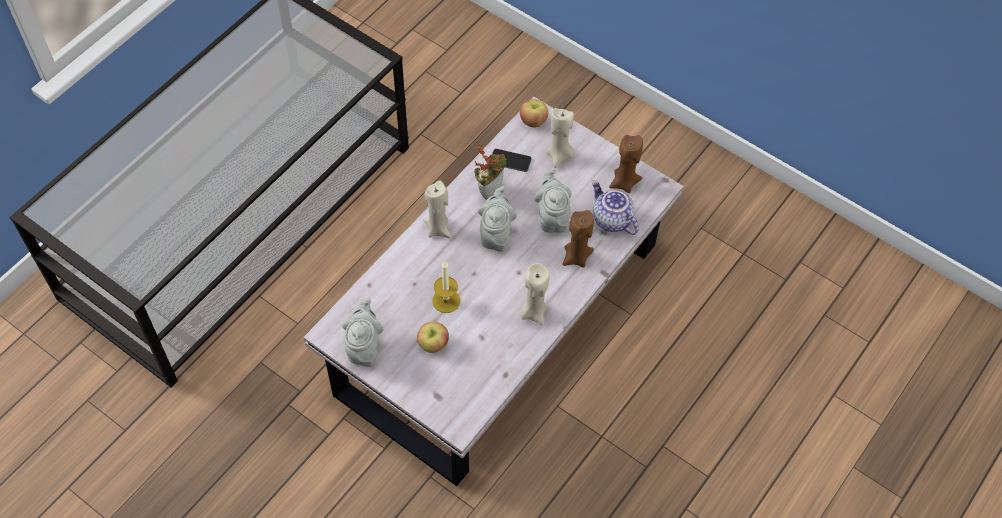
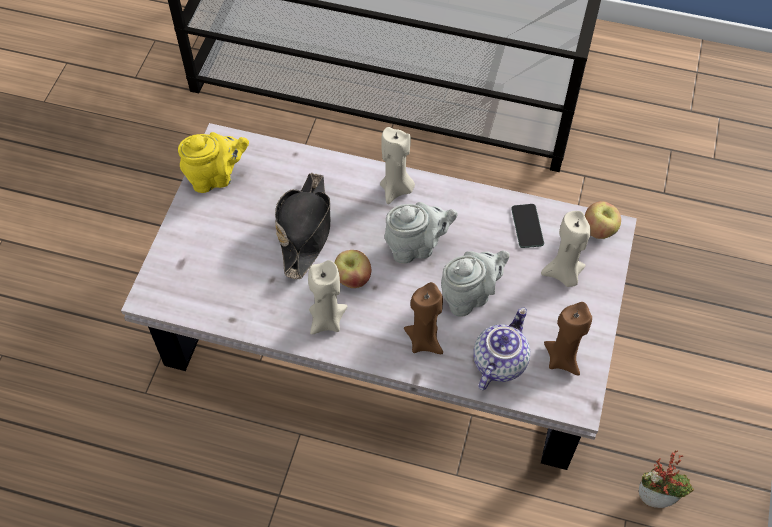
camera: 70 degrees right, 0 degrees up
(364, 347) = (216, 177): grey teapot -> yellow teapot
(433, 344) = (244, 237): apple -> apple (352, 278)
(446, 300) = (305, 229): candle -> black hat
(490, 189) = (475, 219): potted plant -> potted plant (656, 497)

